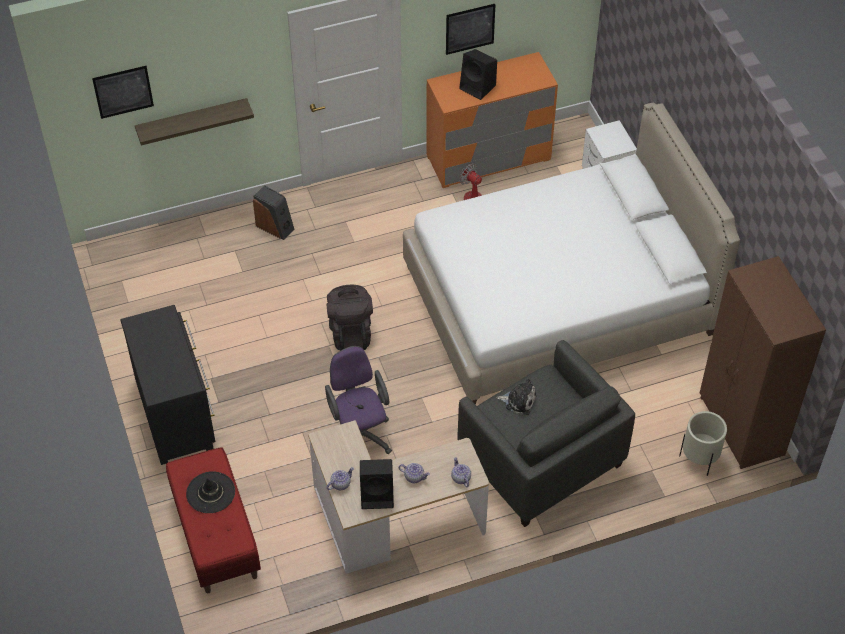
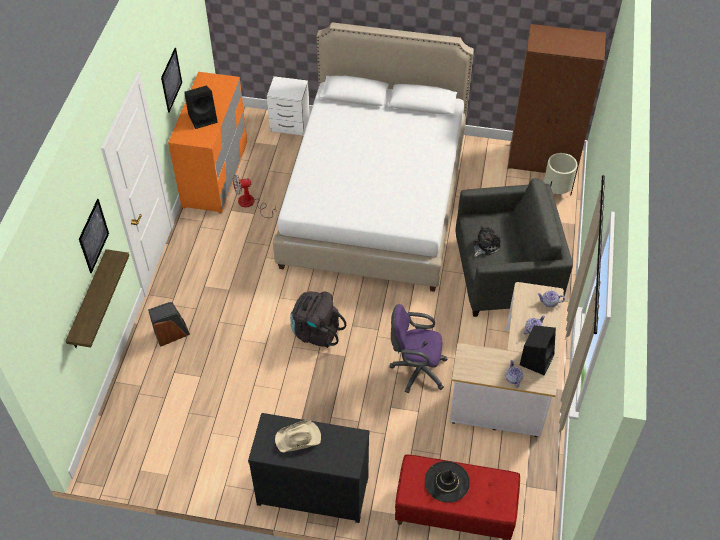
camera: 60 degrees left, 0 degrees up
(123, 91) = (51, 316): picture -> picture (93, 236)
(163, 343) = (298, 438): none -> beige hat

